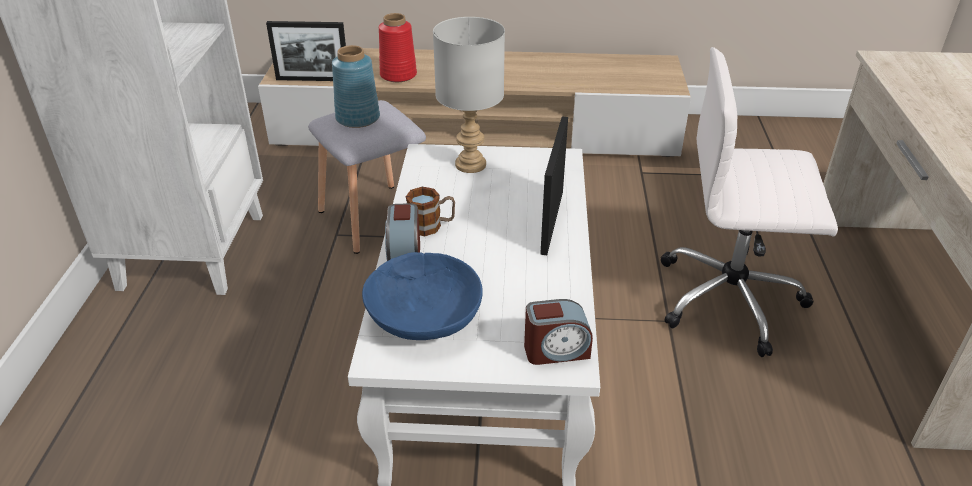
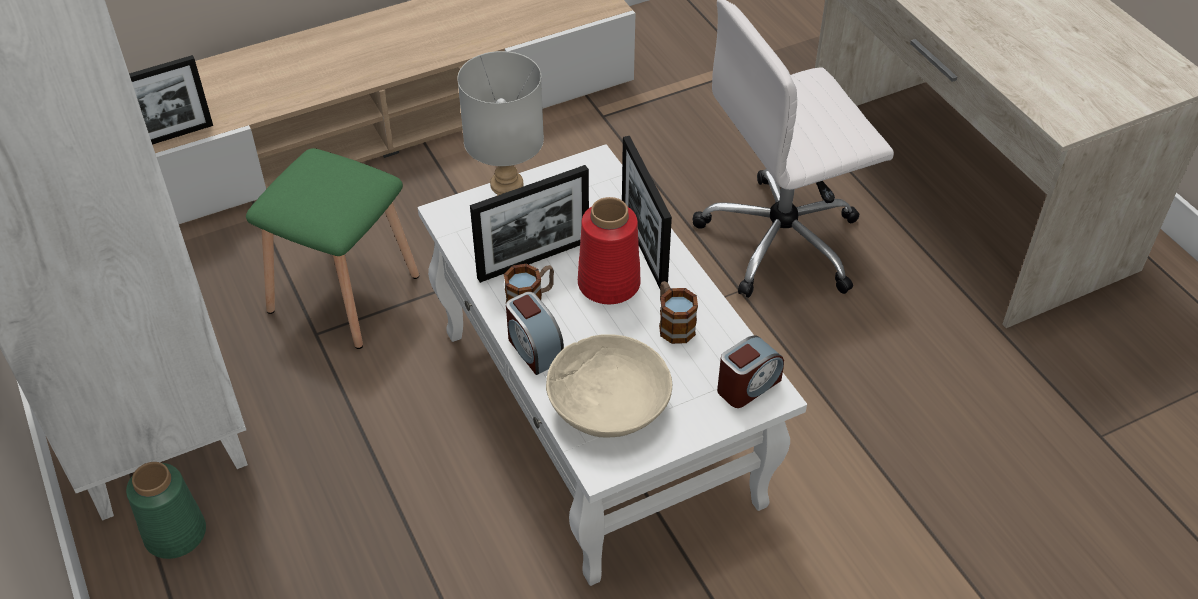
camera: 30 degrees left, 10 degrees up
(145, 317) = (174, 533): none -> green vase
(358, 119) = (312, 189): blue vase -> none
(376, 216) = (344, 291): grey stool -> green stool
(398, 75) = (269, 93): red vase -> red vase (608, 283)
(423, 317) = (608, 406): blue bowl -> beige bowl
(459, 200) = (533, 259): none -> picture frame
(530, 280) = (673, 324): none -> mug

